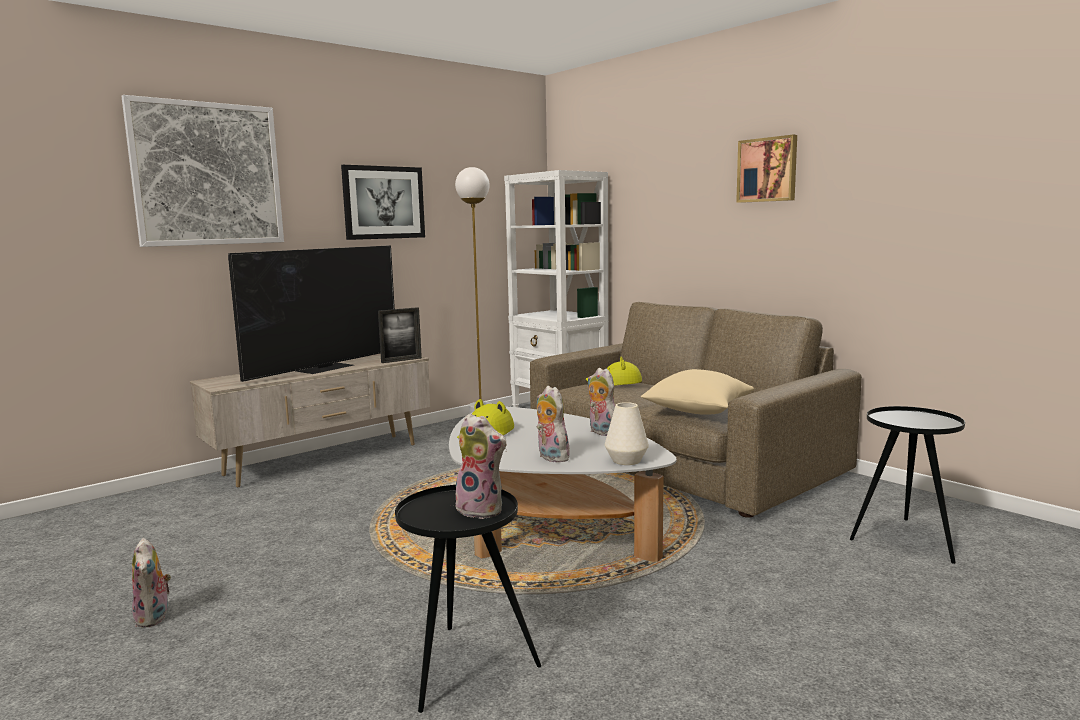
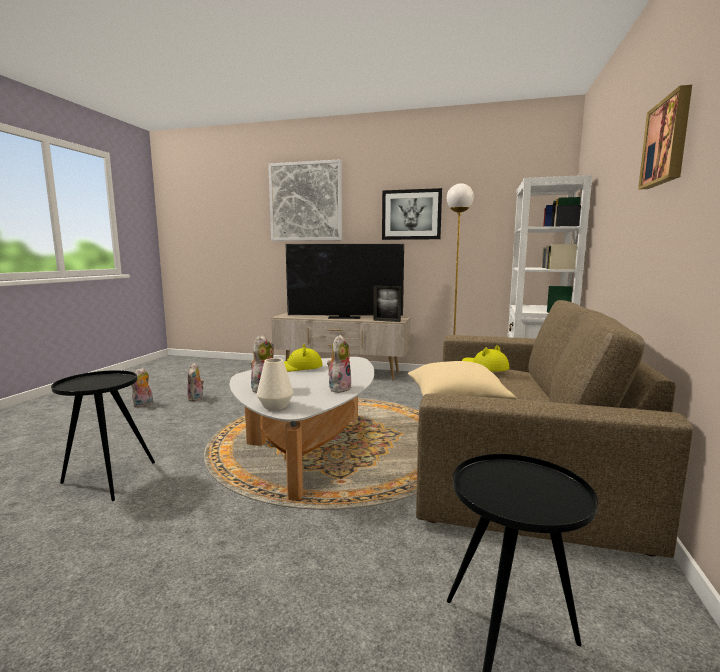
camera: 55 degrees right, 0 degrees up
(482, 509) = (98, 386): plush toy -> plush toy (196, 399)

